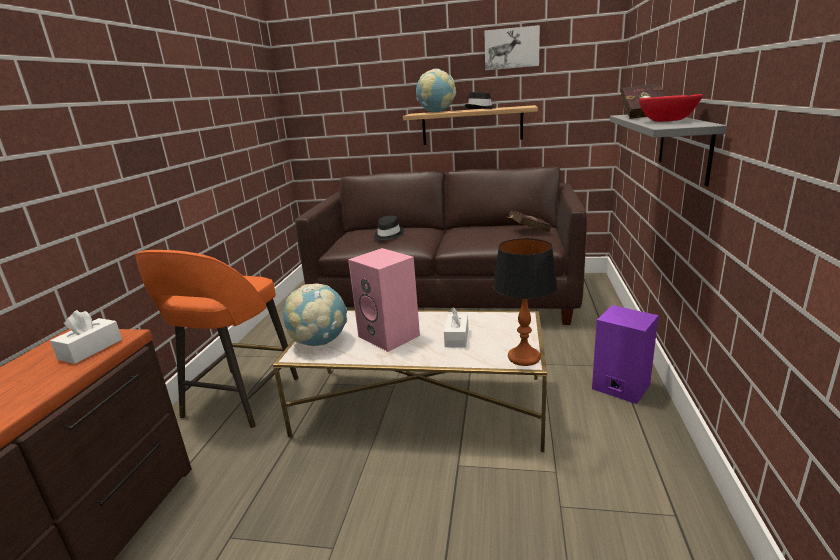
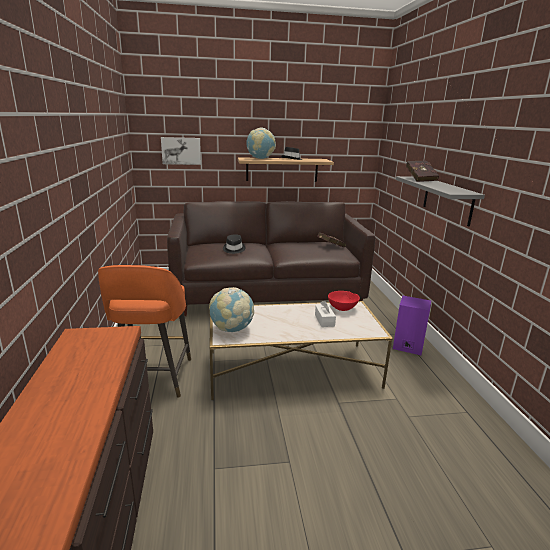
camera: 20 degrees left, 0 degrees up
(91, 349) = (109, 342): white tissue box -> none
(390, 336) = (279, 322): pink speaker -> none
(511, 48) = (312, 118): picture -> picture (181, 151)
(524, 357) = (374, 330): table lamp -> none
(667, 121) = (445, 187): red bowl -> red bowl (342, 308)

